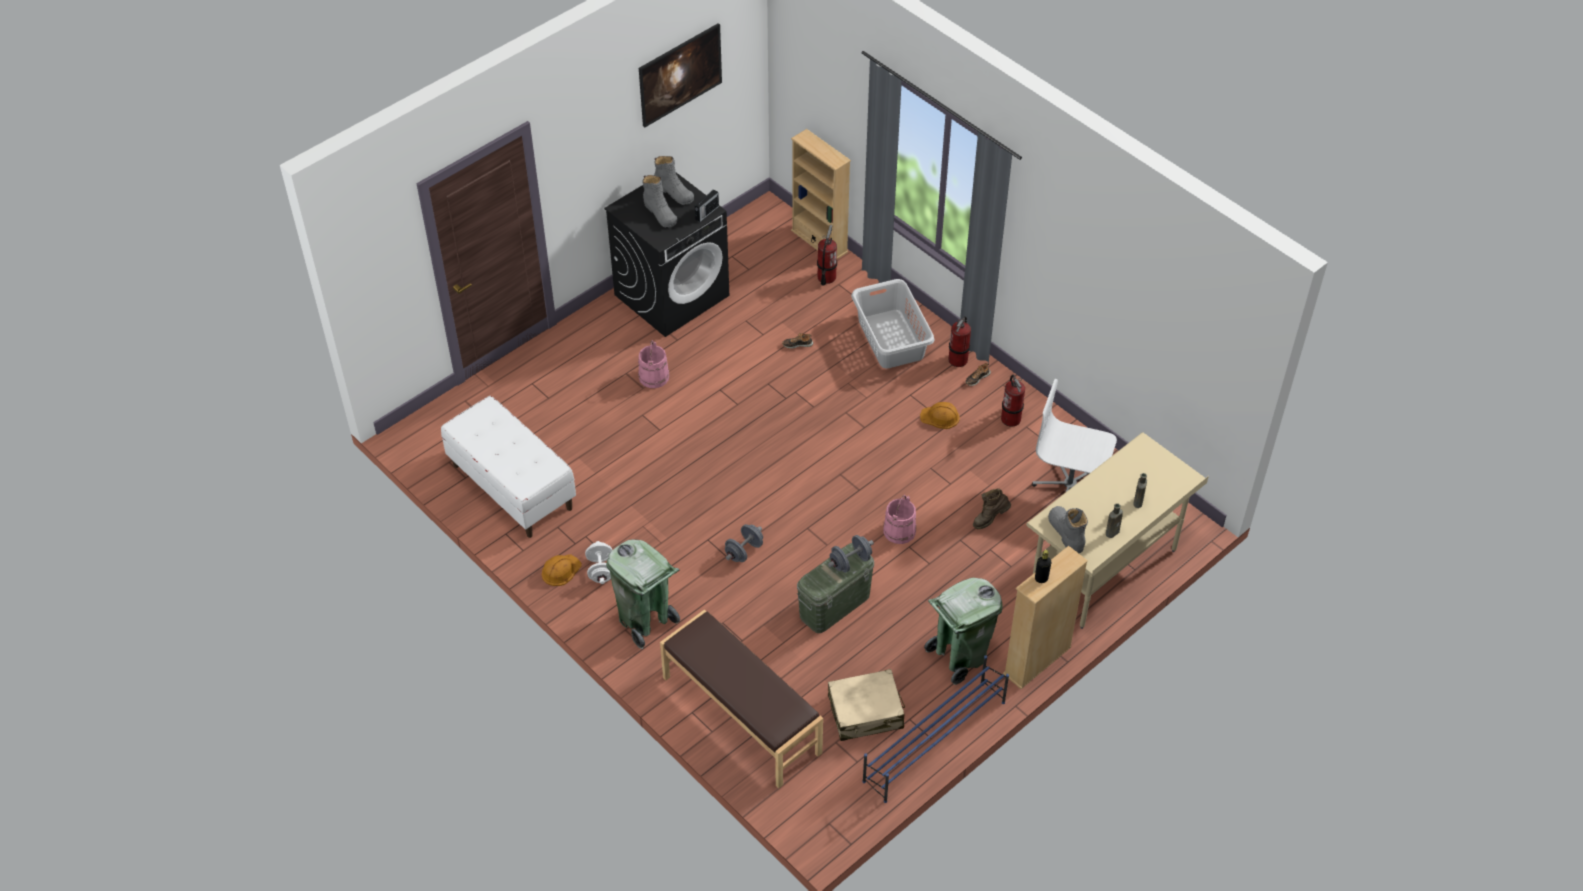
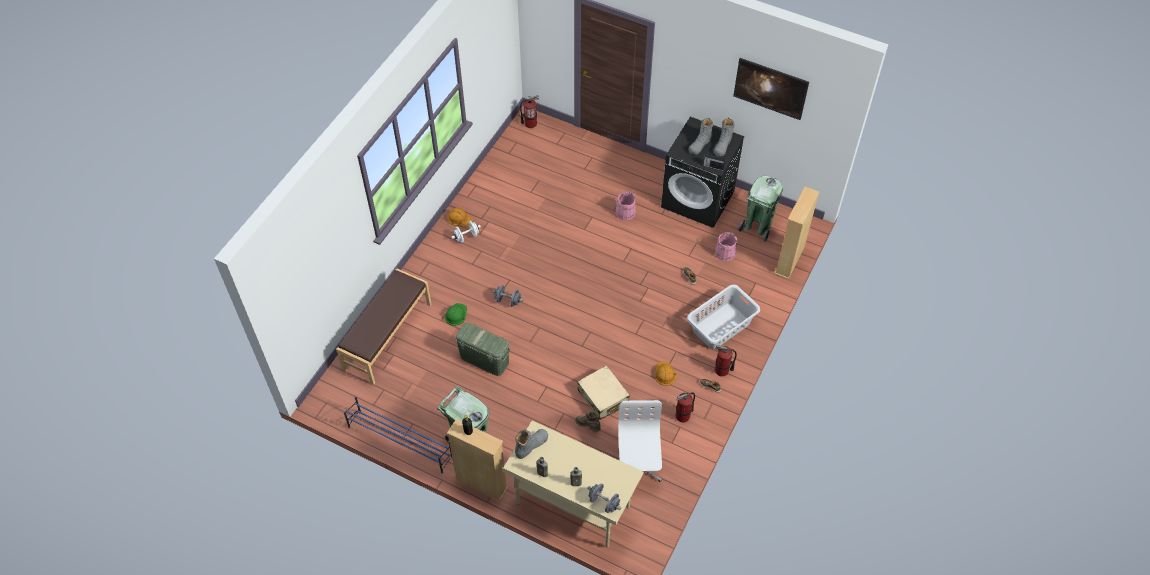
camera: 70 degrees right, 5 degrees up
(511, 487) = (510, 176): white bench -> none
(645, 620) = (438, 269): green trash can -> green trash can (757, 226)
(740, 619) = (456, 314): none -> green hard hat
(826, 277) = (758, 274): fire extinguisher -> fire extinguisher (530, 123)
(850, 562) = (491, 344): grey dumbbell -> grey dumbbell (604, 502)
(866, 712) = (410, 399): beige suitcase -> beige suitcase (603, 397)
(899, 531) = (557, 377): pink bucket -> pink bucket (725, 253)

